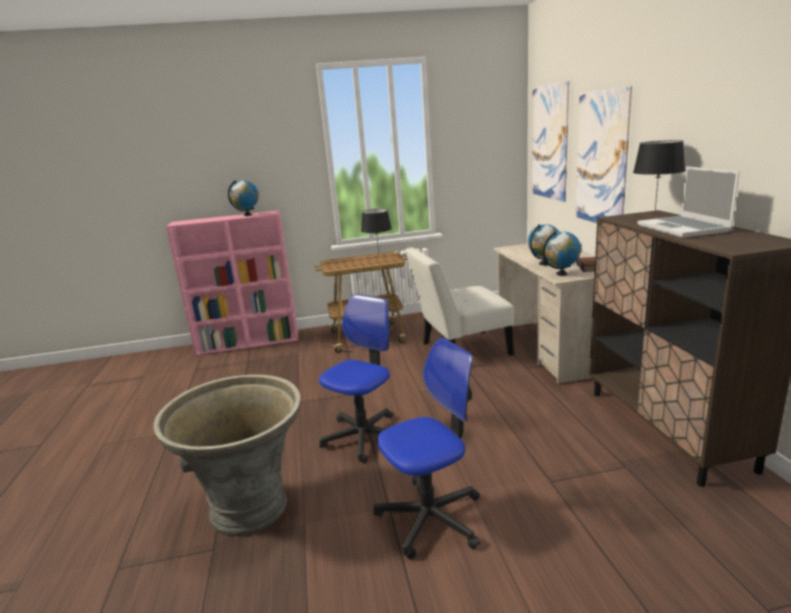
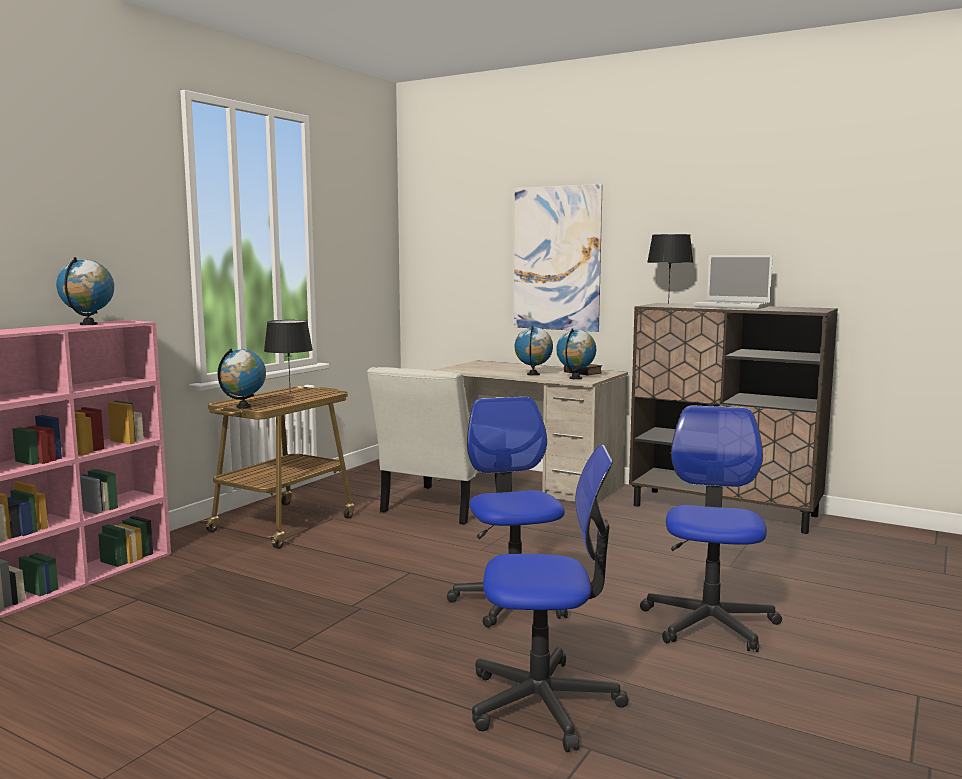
camera: 50 degrees left, 10 degrees down
(250, 509) = (544, 703): grey planter -> office chair
(327, 266) = (243, 406): none -> globe
(549, 142) = (453, 244): picture -> none

